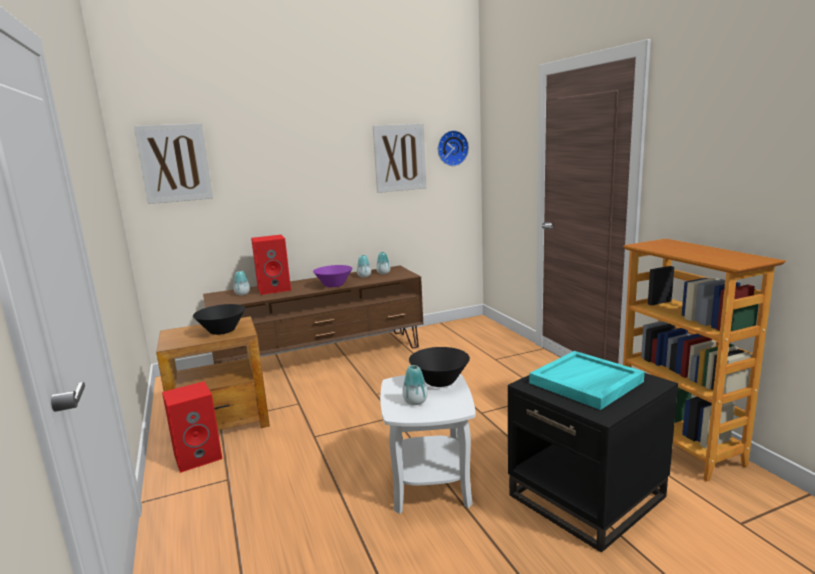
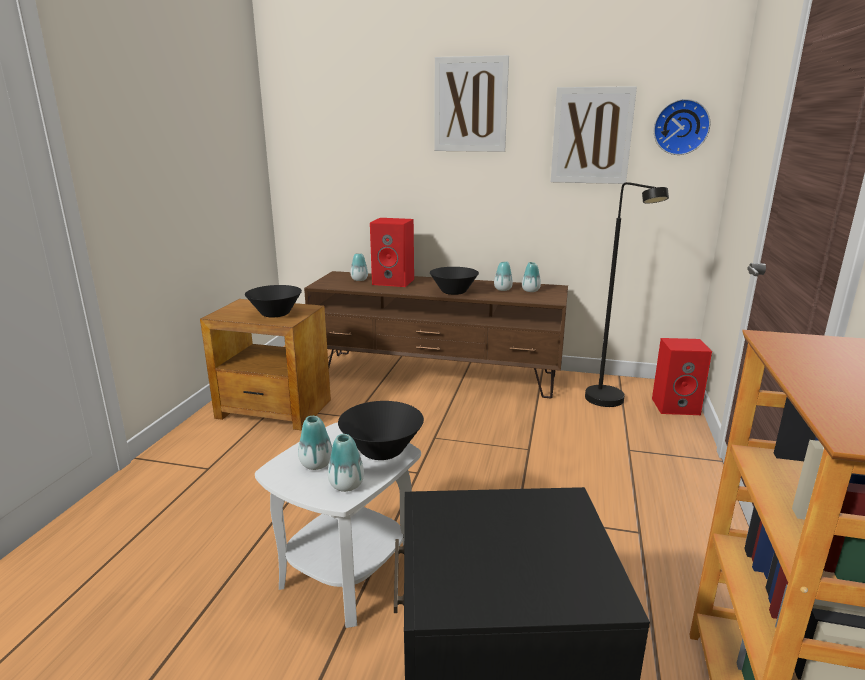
camera: 35 degrees right, 5 degrees up
(174, 163) = (318, 123): picture -> picture (470, 105)
(199, 456) = (218, 435): red speaker -> red speaker (676, 406)
(334, 285) = (453, 292): purple bowl -> black bowl
(452, 403) = (346, 485): none -> vase
(454, 339) = (609, 403): none -> black floor lamp
(586, 383) = (502, 541): turquoise tray -> none

